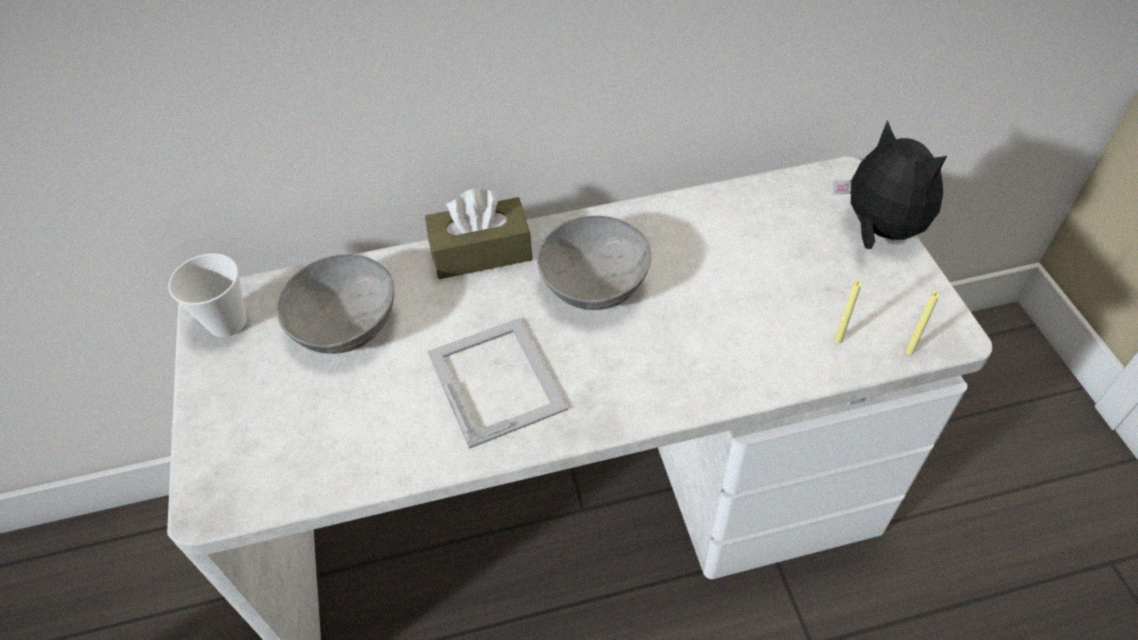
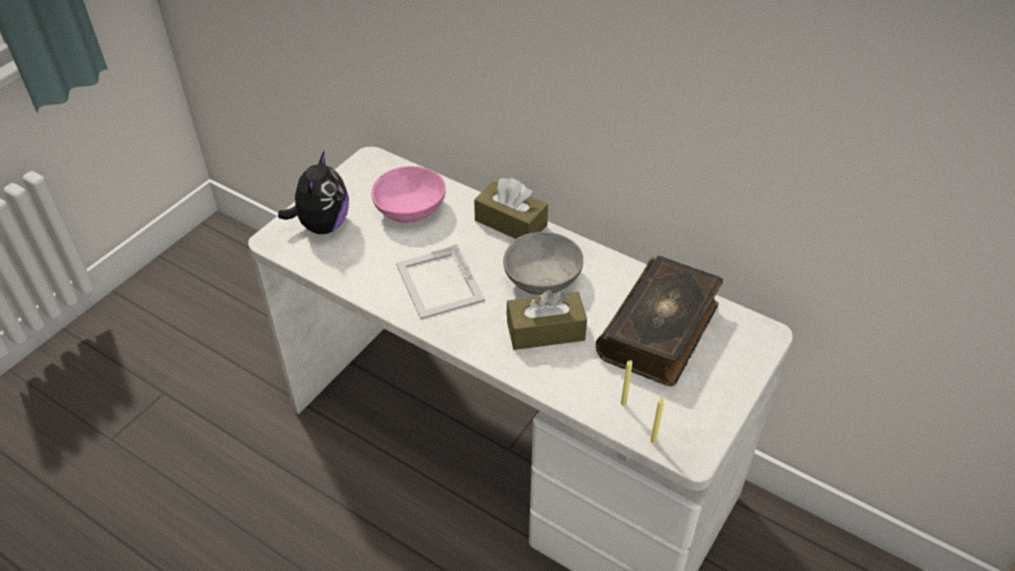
camera: 45 degrees right, 5 degrees down
(227, 322) = (367, 171): cup -> none
(347, 323) = (411, 209): grey bowl -> pink bowl
(496, 379) = (439, 283): picture frame -> picture frame turned 135 degrees clockwise
(673, 333) = (545, 331): none -> brown tissue box
(767, 244) = (660, 331): none -> book
(878, 230) = (737, 375): plush toy -> plush toy (322, 225)

